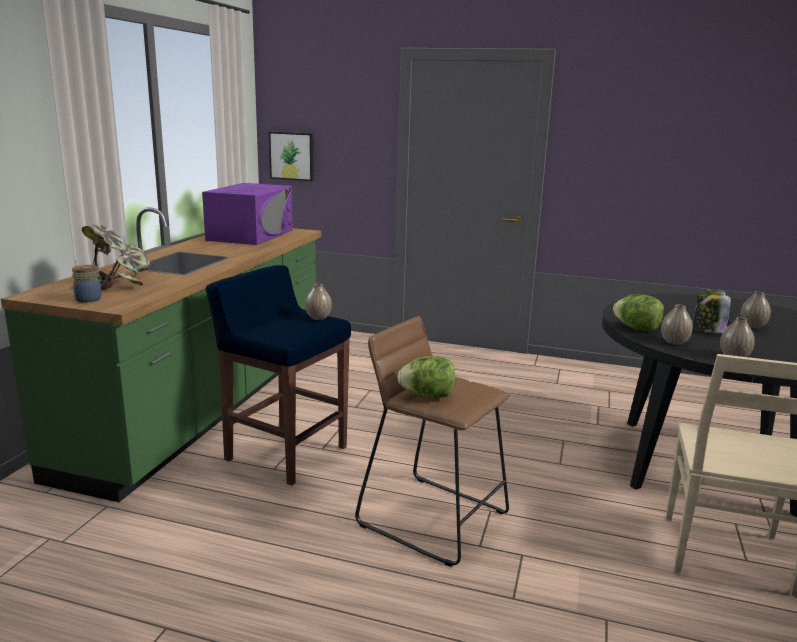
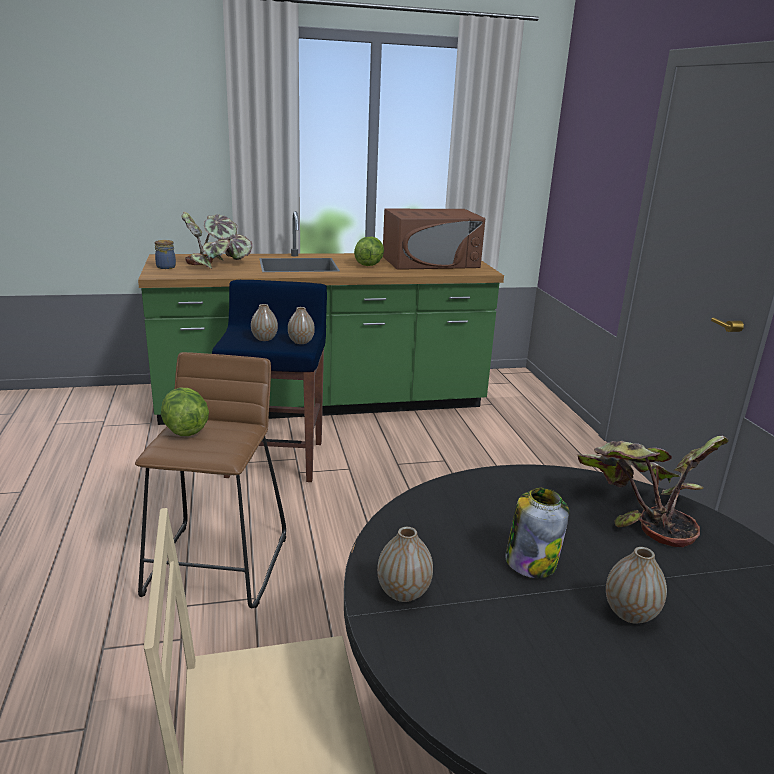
camera: 60 degrees right, 5 degrees up
(251, 235) = (430, 262): purple microwave -> brown microwave
(292, 156) = (568, 189): picture -> none
(636, 329) = (453, 496): lettuce -> lettuce (369, 265)
(665, 304) = (638, 512): none -> potted plant
(674, 342) = (421, 531): vase -> vase (264, 339)

